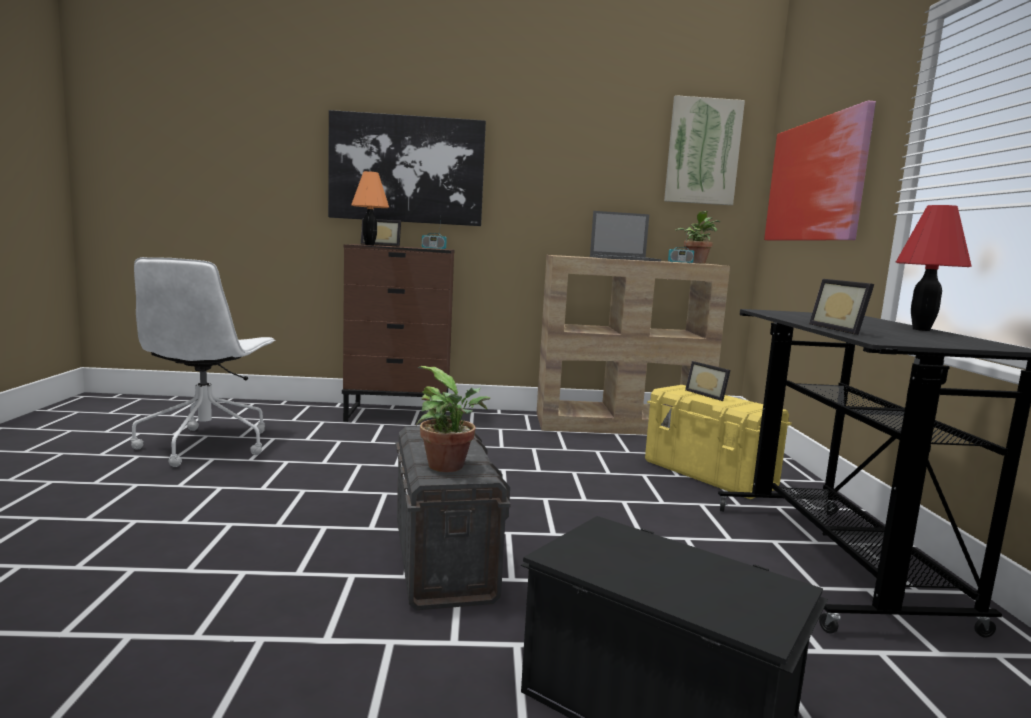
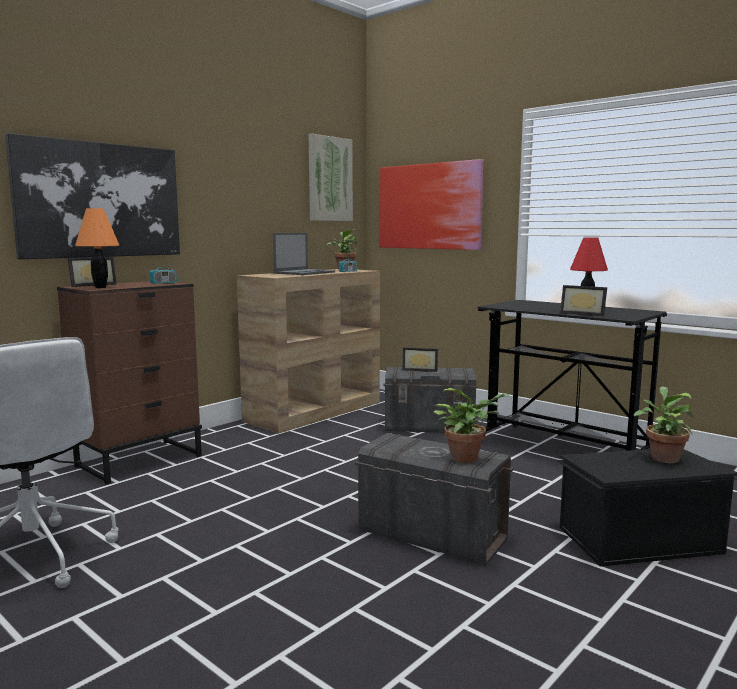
camera: 45 degrees left, 0 degrees up
(709, 474) = (429, 426): yellow storage box -> grey storage box
(723, 580) = (663, 457): none -> potted plant

